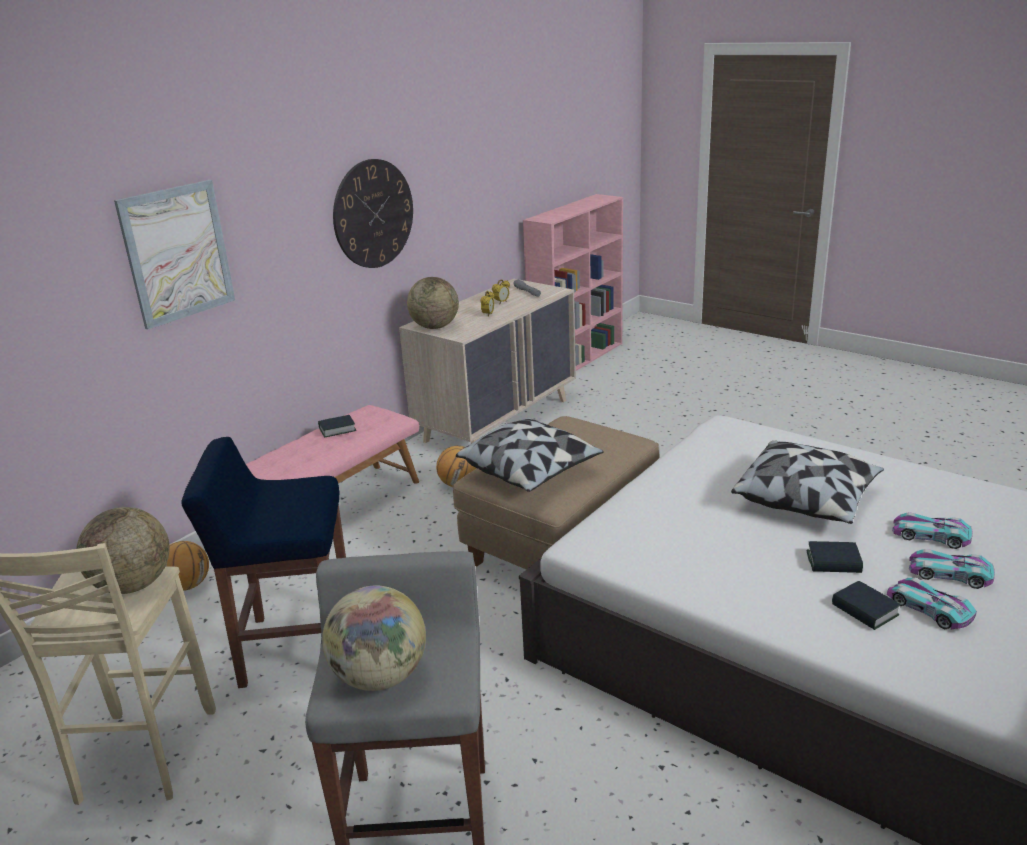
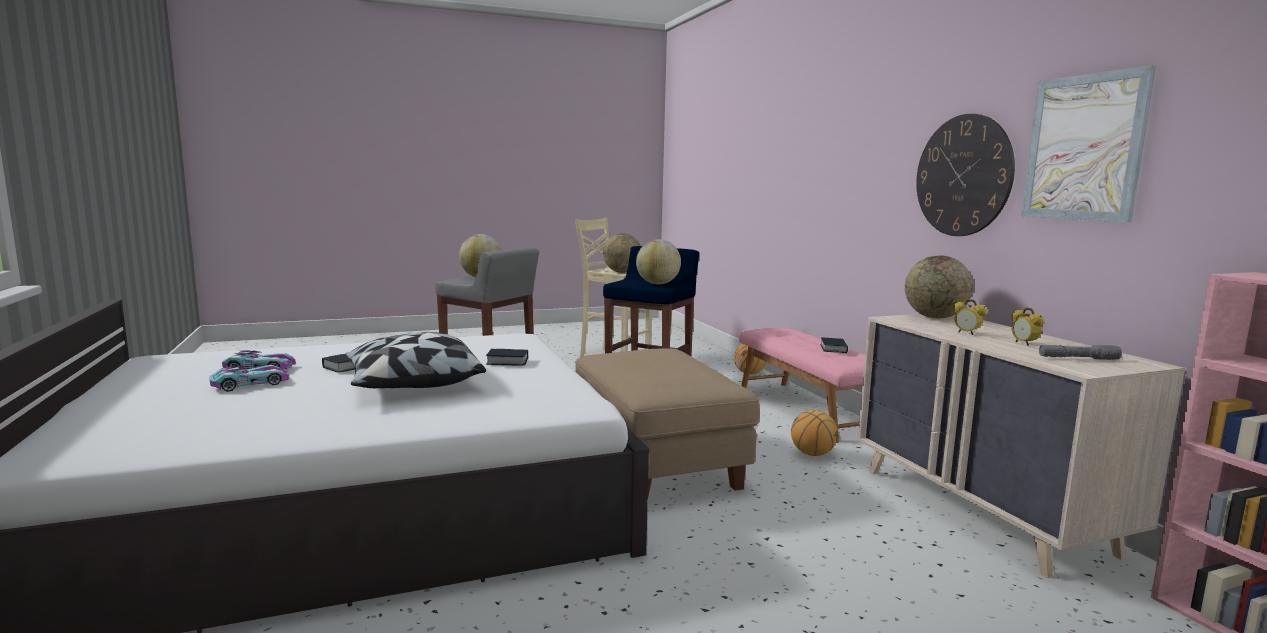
camera: 120 degrees right, 15 degrees down
(177, 253) = (817, 163): picture -> picture (1084, 148)
(292, 494) = (658, 284): none -> globe
(531, 471) = (644, 354): pillow -> none
(864, 610) = (306, 358): book -> book (507, 362)
(930, 536) = (278, 395): toy car -> none

